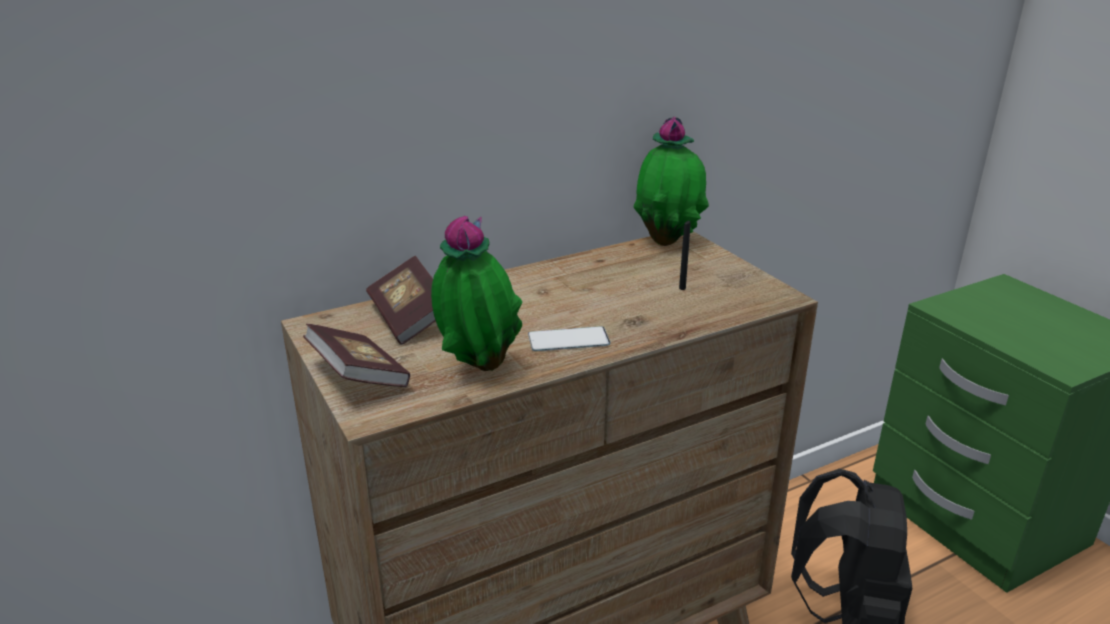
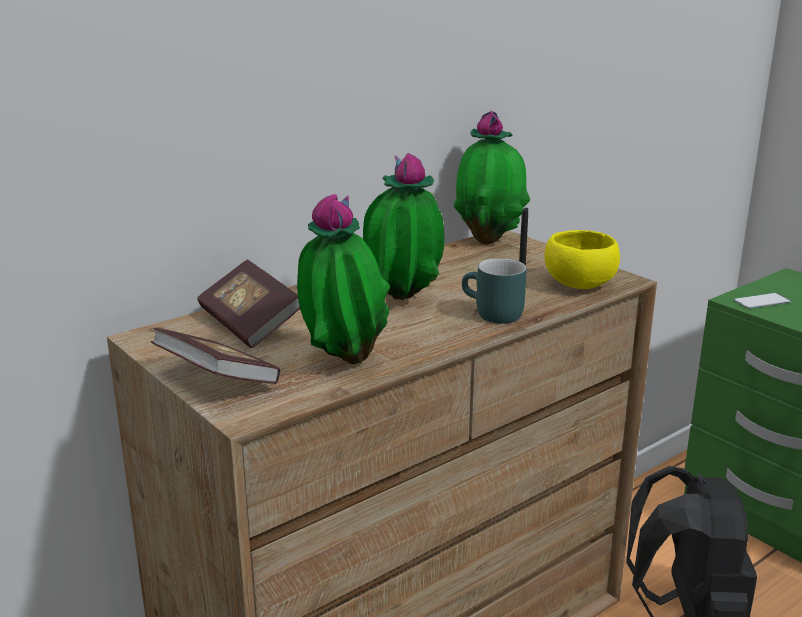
camera: 10 degrees left, 5 degrees down
(557, 306) = (402, 303): none -> potted plant
(568, 340) = (426, 331): phone -> phone (762, 301)
(637, 327) = (491, 315): none -> turquoise mug
(737, 300) = (579, 285): none -> yellow bowl

